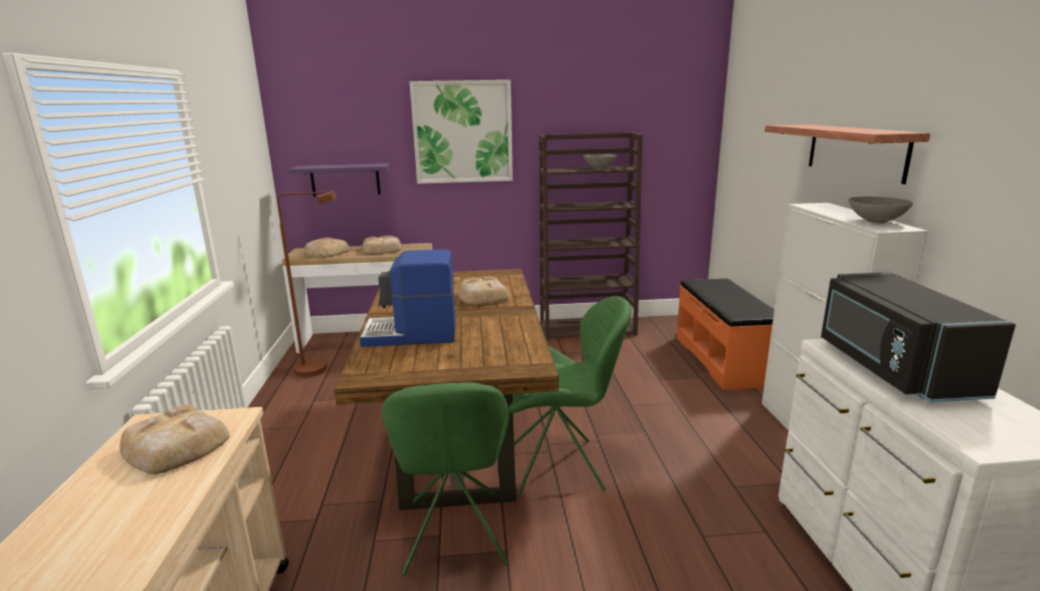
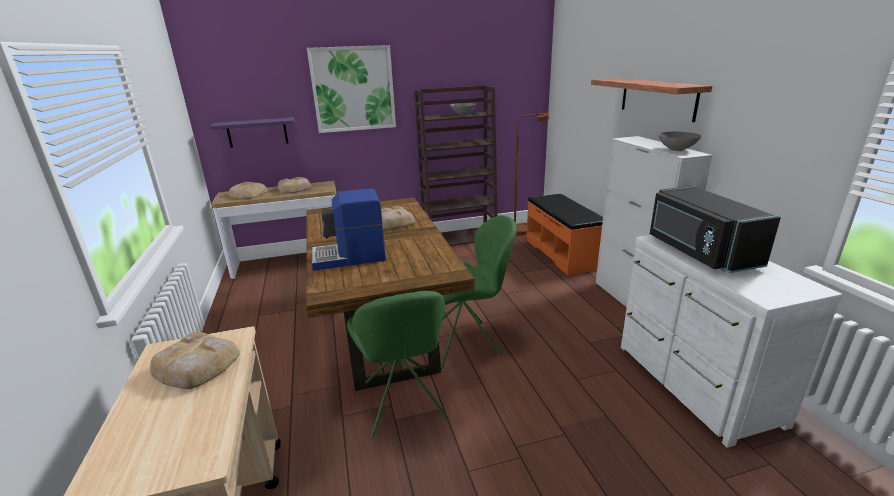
camera: 10 degrees left, 5 degrees up
(320, 368) = (256, 289): brown floor lamp -> brown floor lamp (524, 230)

